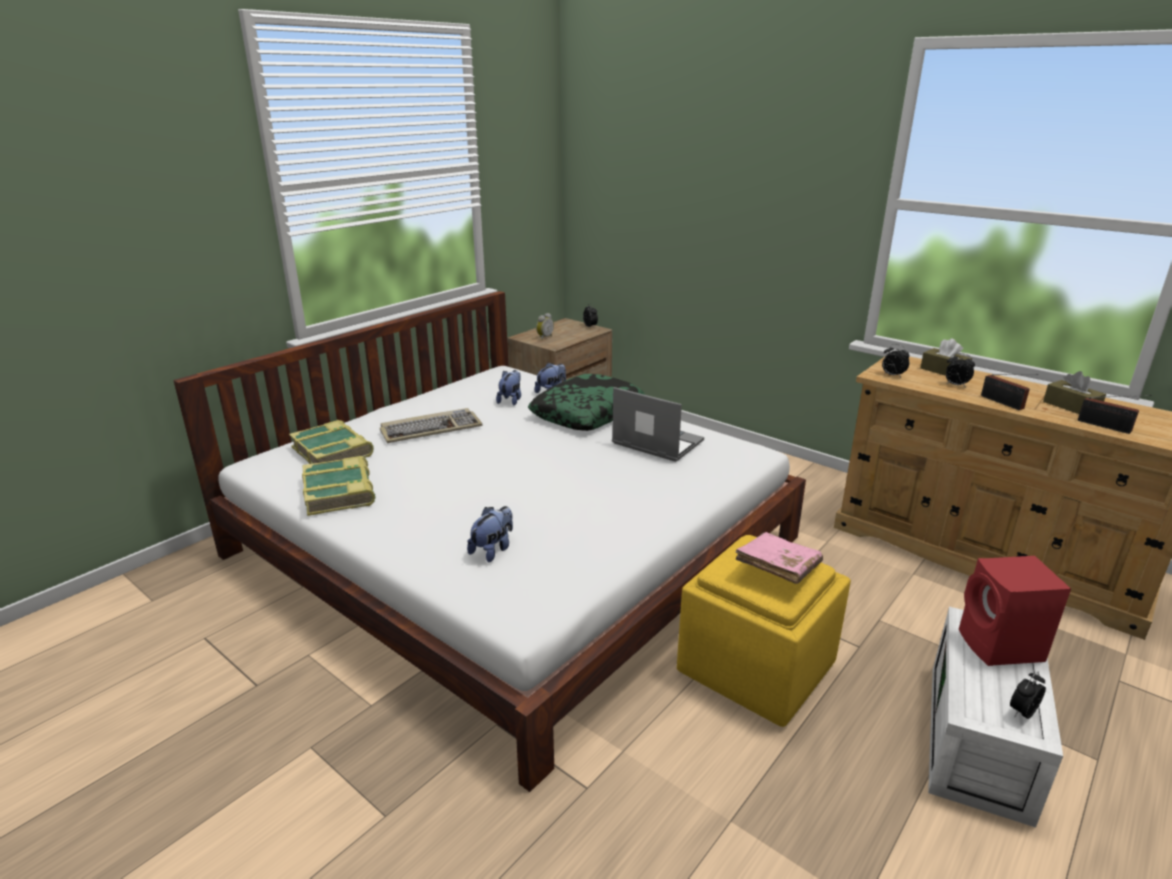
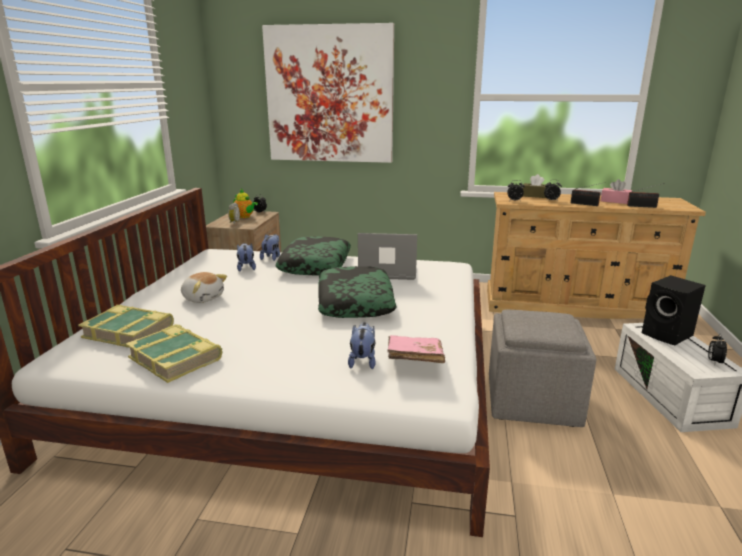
camera: 30 degrees left, 5 degrees down
(431, 429) = (203, 298): keyboard -> plush toy
(566, 330) = (245, 217): none -> teapot
(571, 474) = (354, 302): none -> pillow
(692, 182) = (329, 95): none -> picture
(755, 667) = (531, 400): yellow ottoman -> grey ottoman
(777, 570) = (547, 322): pink book -> pink book (414, 360)
(1001, 647) = (668, 335): red speaker -> black speaker
(1071, 406) = (615, 201): brown tissue box -> pink tissue box

